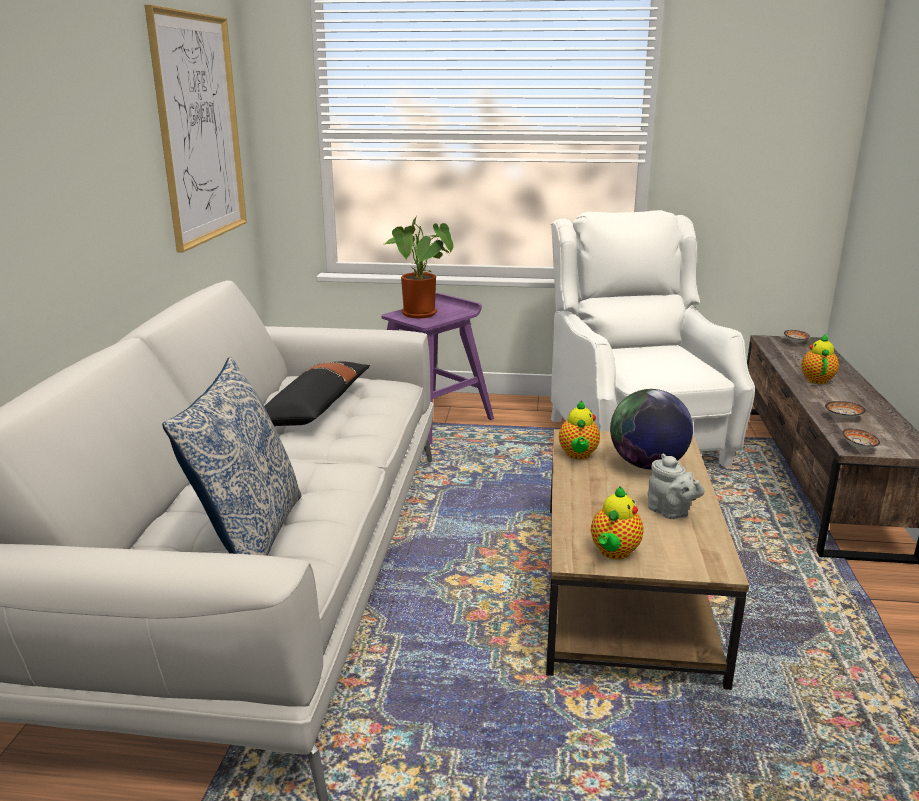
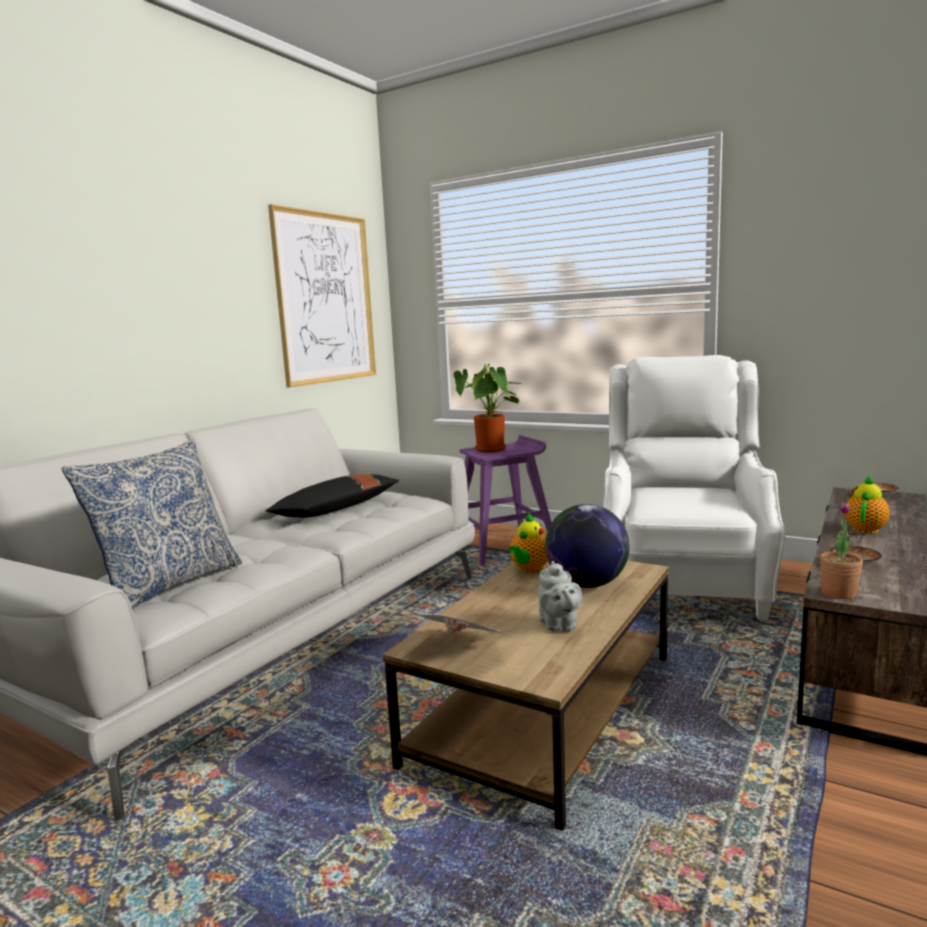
camera: 25 degrees right, 10 degrees down
(613, 553) = (458, 649): teapot -> newspaper
(858, 447) = (838, 593): bowl -> potted plant

